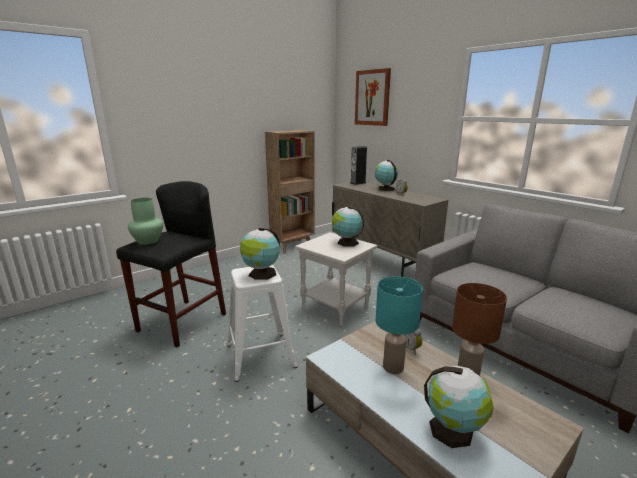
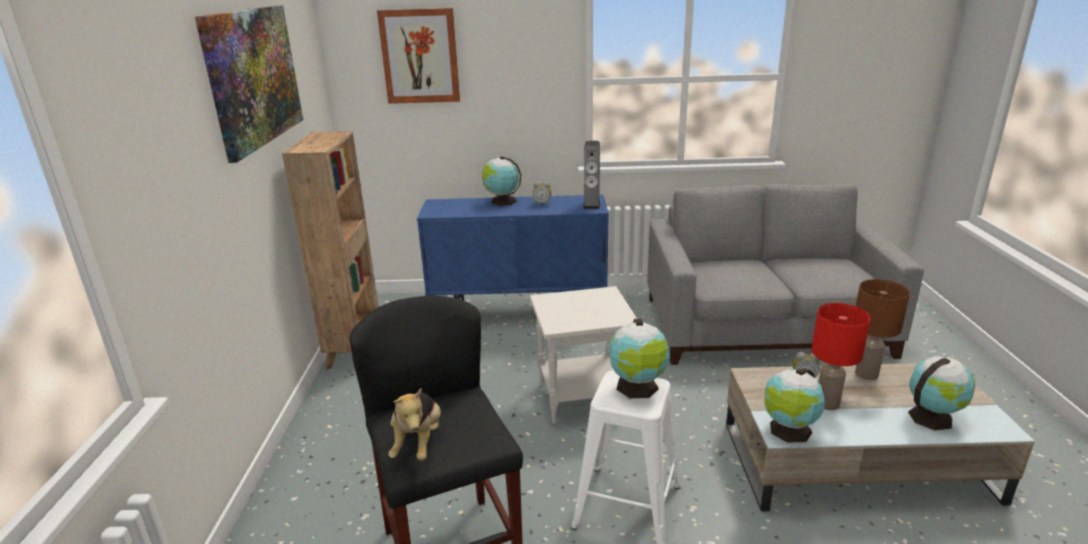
camera: 50 degrees left, 5 degrees up
(148, 241) = (418, 443): green vase -> plush toy
(255, 92) = (254, 77): none -> picture
(346, 242) = (584, 299): globe -> globe (789, 431)
(358, 183) = (441, 203): speaker -> speaker (591, 204)
(381, 263) = (519, 313): beige cabinet -> blue cabinet
(393, 368) = (828, 403): turquoise table lamp -> red table lamp

